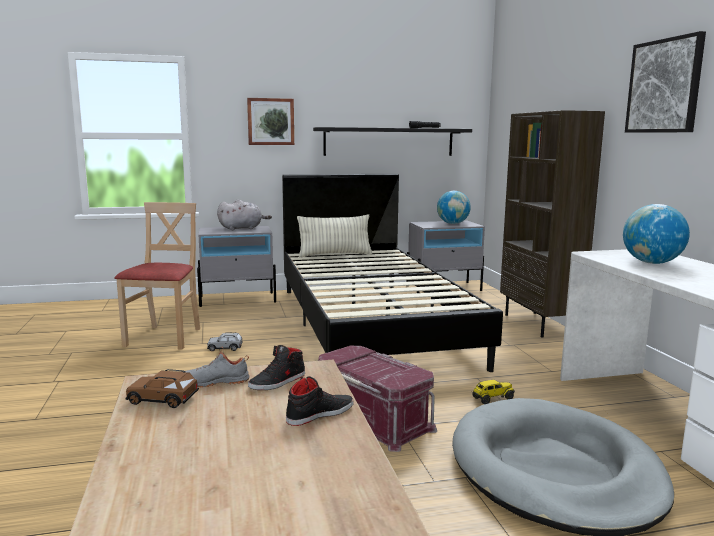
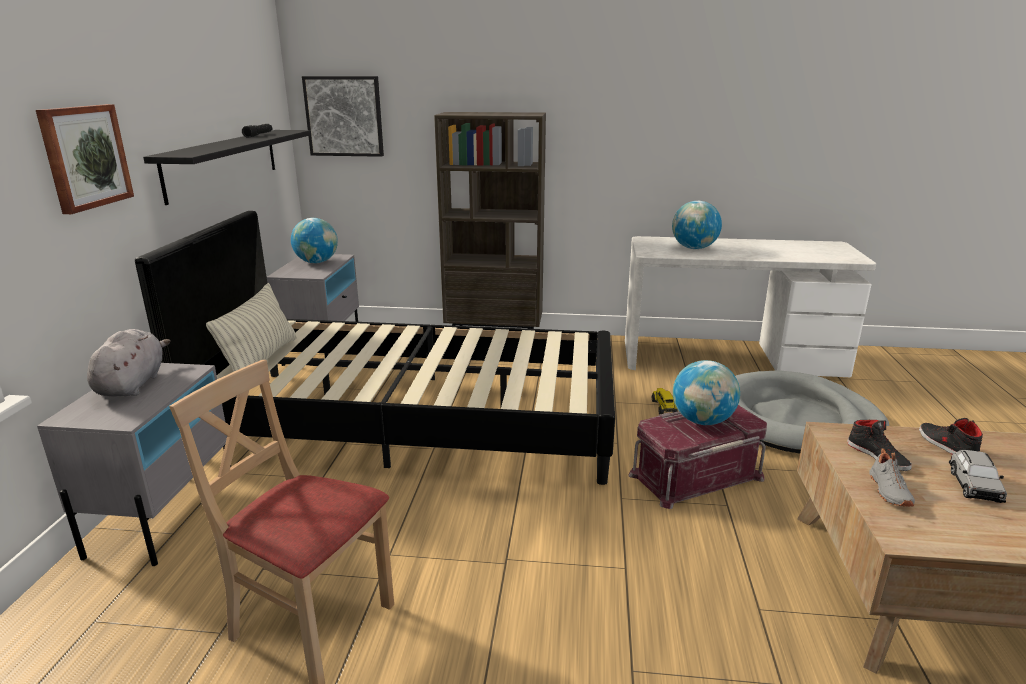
camera: 70 degrees left, 10 degrees up
(163, 400) = (950, 526): brown toy car -> none
(225, 348) = (422, 554): grey toy car -> grey toy car (974, 486)
(381, 365) = (702, 421): none -> globe
(664, 86) = (624, 93): picture -> picture (344, 116)

